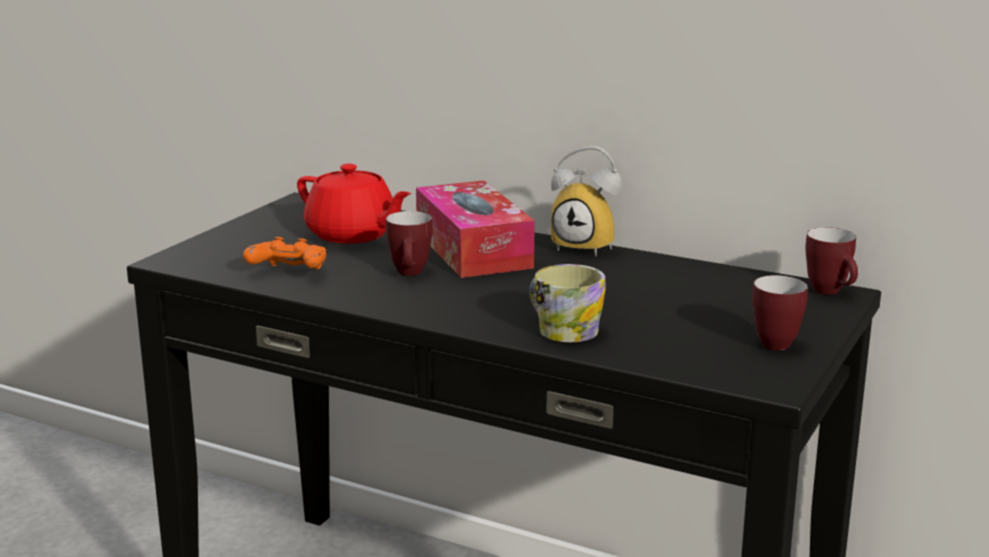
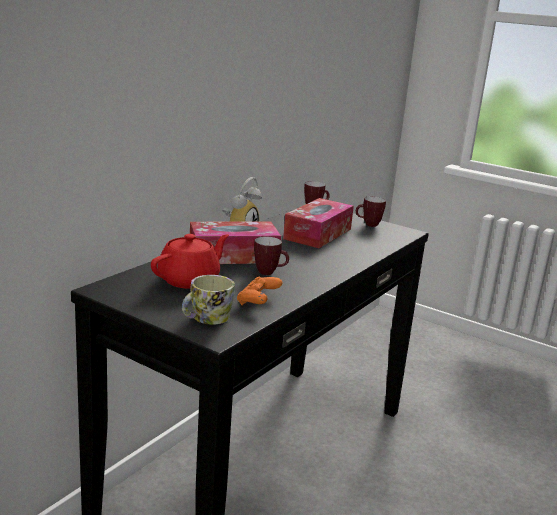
camera: 85 degrees left, 0 degrees up
(561, 329) = (354, 253): mug -> mug (206, 318)
(651, 299) = (318, 234): none -> tissue box

